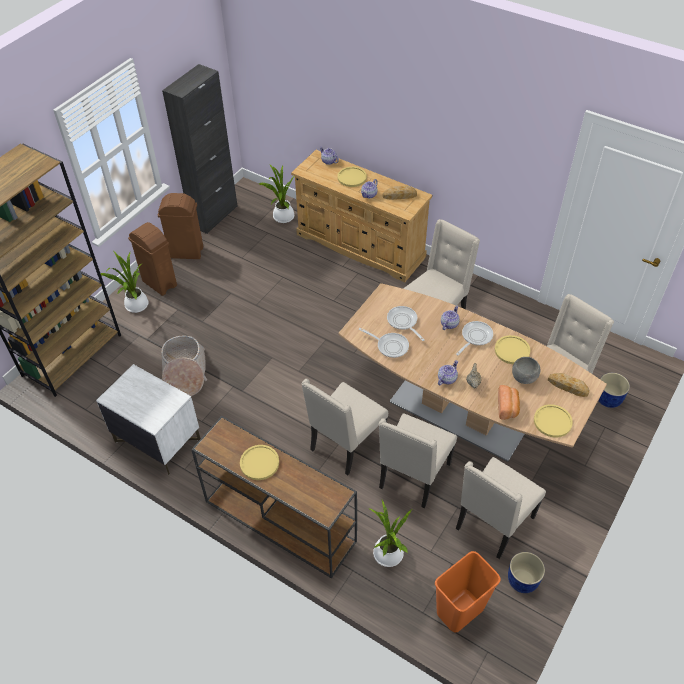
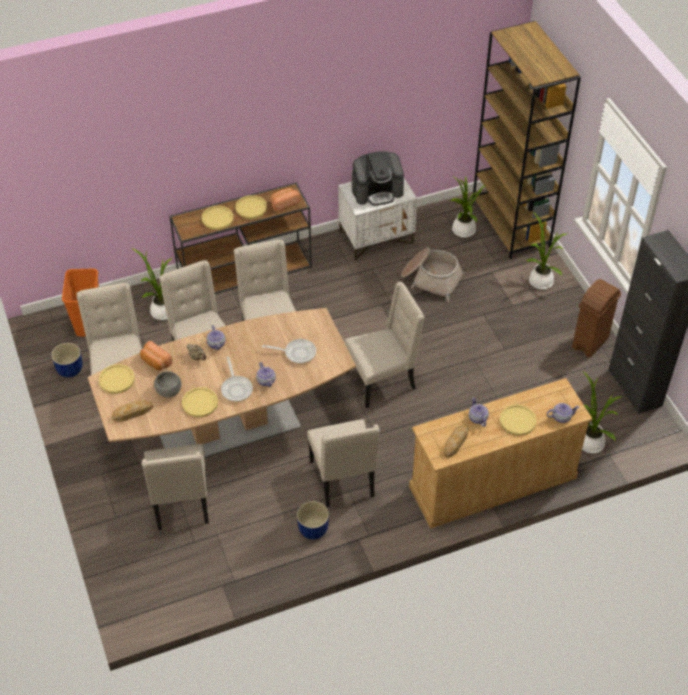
camera: 125 degrees right, 0 degrees up
(104, 382) = (463, 231): none -> potted plant
(142, 398) = (377, 191): none -> coffee machine
(159, 283) = (559, 307): brown trash can -> none
(232, 439) = (284, 203): none -> bread
(298, 482) = (217, 218): none -> yellow plate
(325, 345) = (382, 380): none -> beige chair
(390, 346) = (281, 330): frying pan -> none
(608, 399) = (136, 543): blue planter -> blue planter (313, 529)

